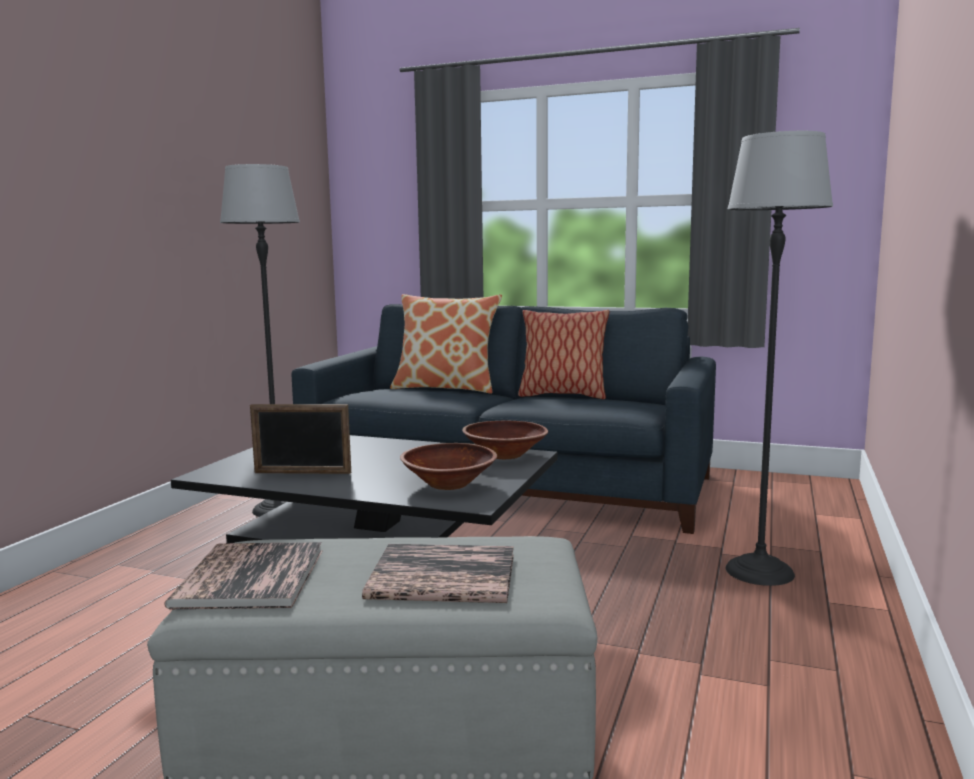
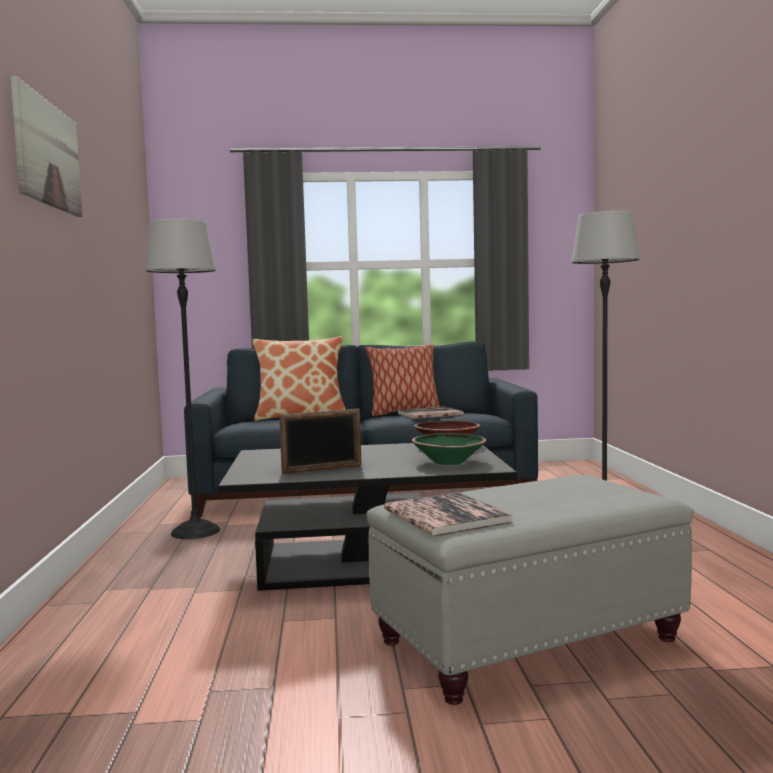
camera: 25 degrees left, 5 degrees down
(87, 103) = (47, 154): none -> picture
(443, 576) = (566, 497): book -> book (430, 414)
(449, 484) = (449, 462): brown bowl -> green bowl

